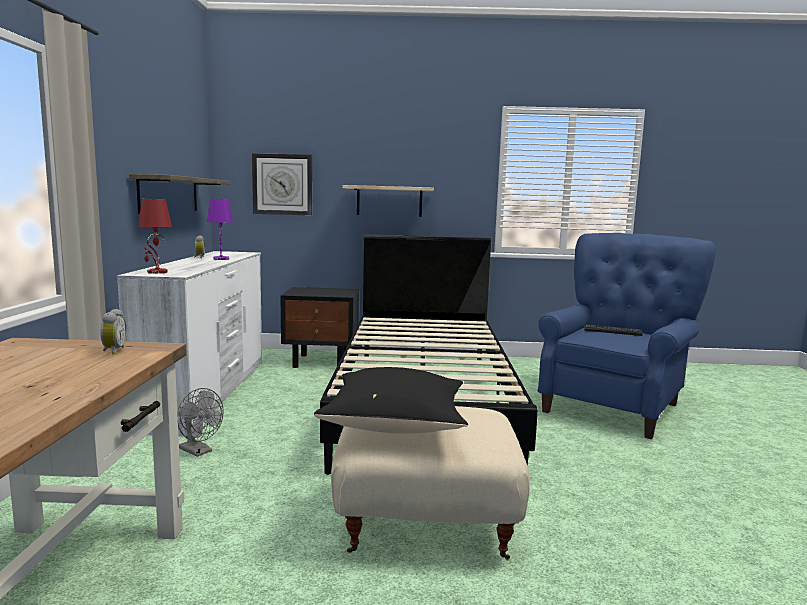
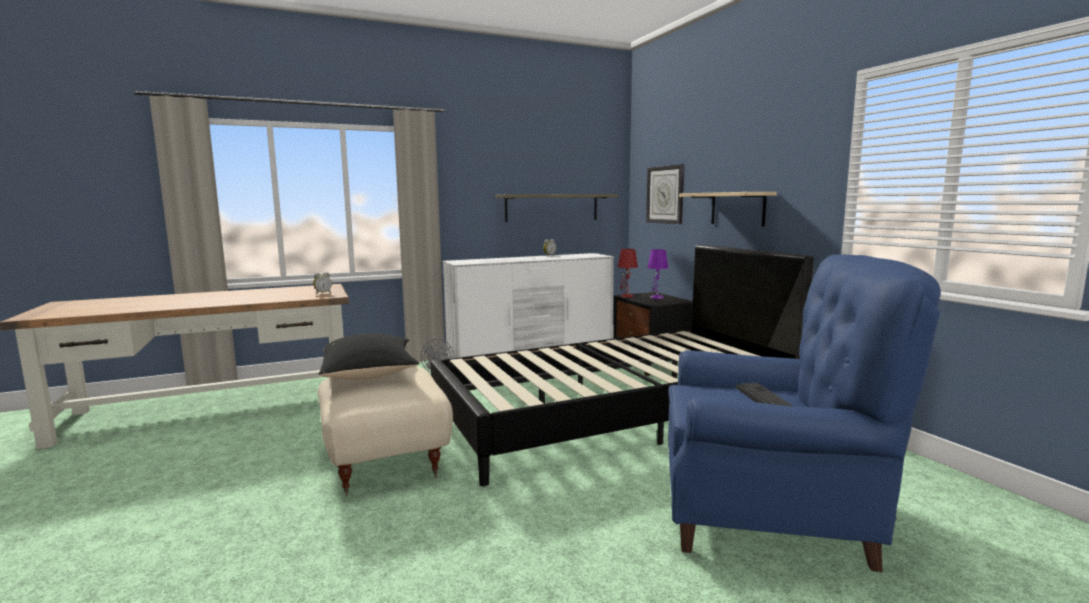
camera: 65 degrees right, 0 degrees up
(157, 272) = (463, 261): red table lamp -> red table lamp (626, 296)
(221, 259) = (550, 258): purple table lamp -> purple table lamp (656, 298)

